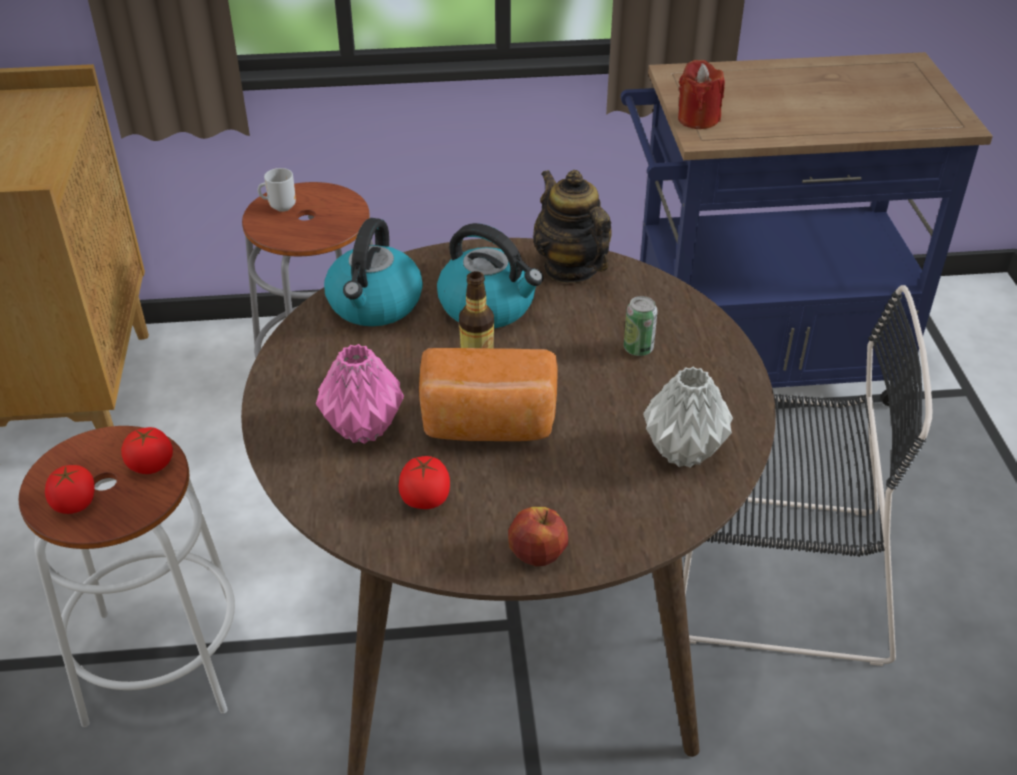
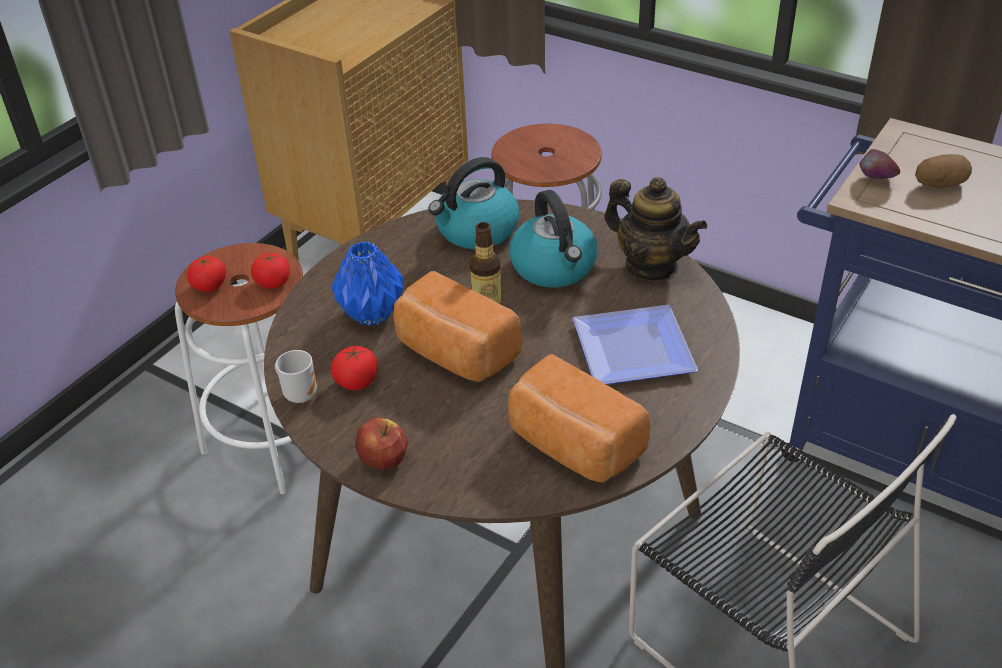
camera: 40 degrees right, 0 degrees up
(281, 207) = (534, 138): mug -> mug (300, 394)
(363, 427) = (373, 313): pink vase -> blue vase
(570, 268) = (651, 265): teapot -> teapot turned 120 degrees clockwise
(638, 349) = (630, 352): can -> plate
(683, 451) = (572, 446): grey vase -> bread
(698, 119) = (876, 181): red candle -> apple
(745, 105) = (939, 184): none -> potato

